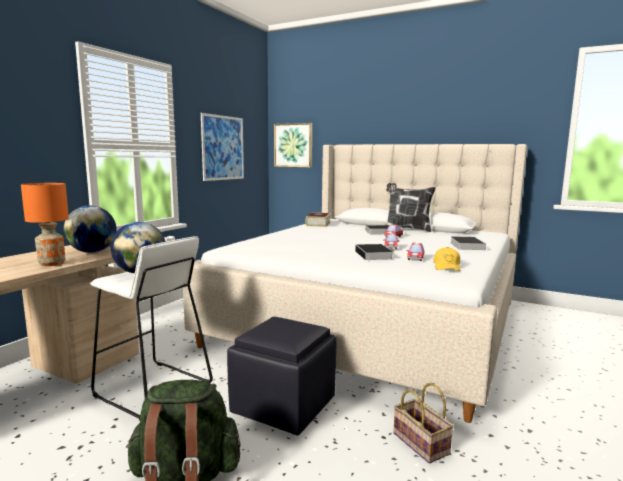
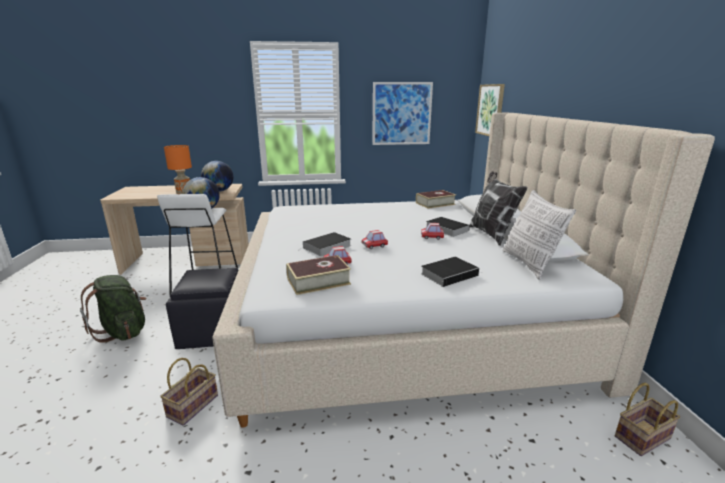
camera: 55 degrees right, 10 degrees up
(447, 266) = (318, 281): yellow cap -> book
(466, 234) = (529, 264): none -> pillow
(541, 312) = (642, 436): none -> basket

